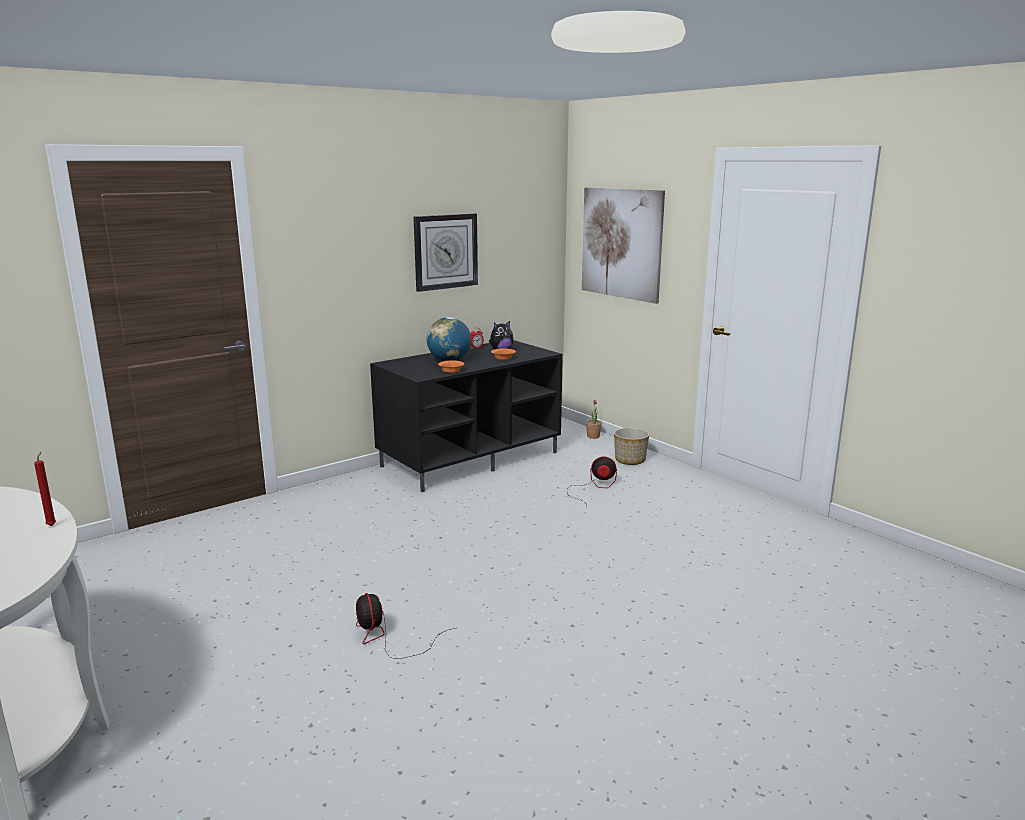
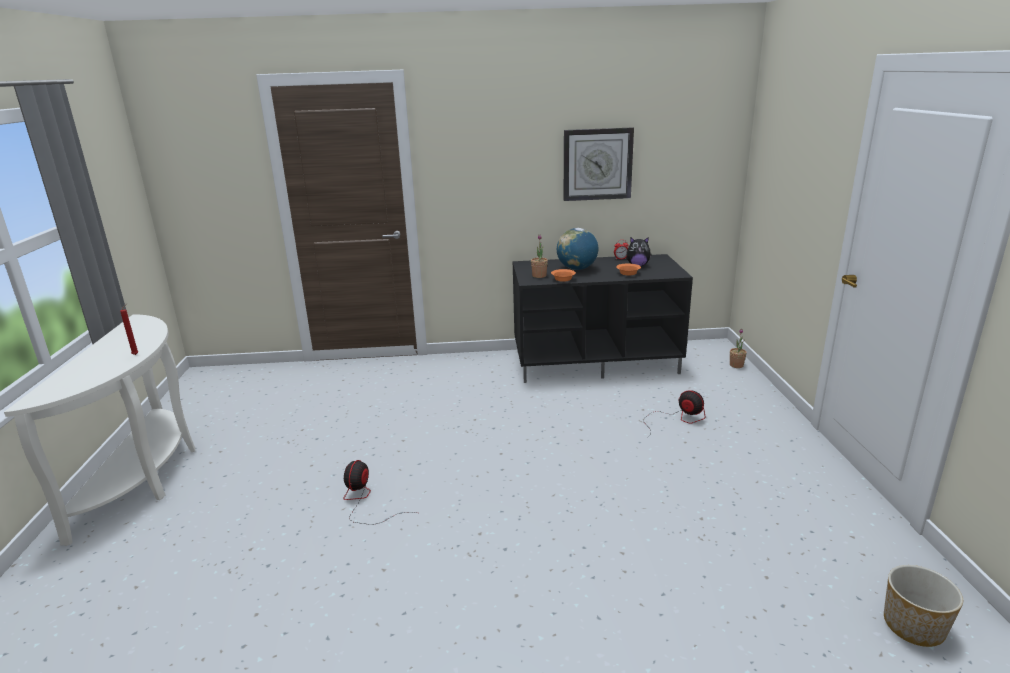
camera: 35 degrees right, 5 degrees up
(422, 371) = (539, 276): none -> potted plant
(621, 243) = (786, 165): picture -> none
(629, 460) = (747, 399): planter -> planter (912, 626)

